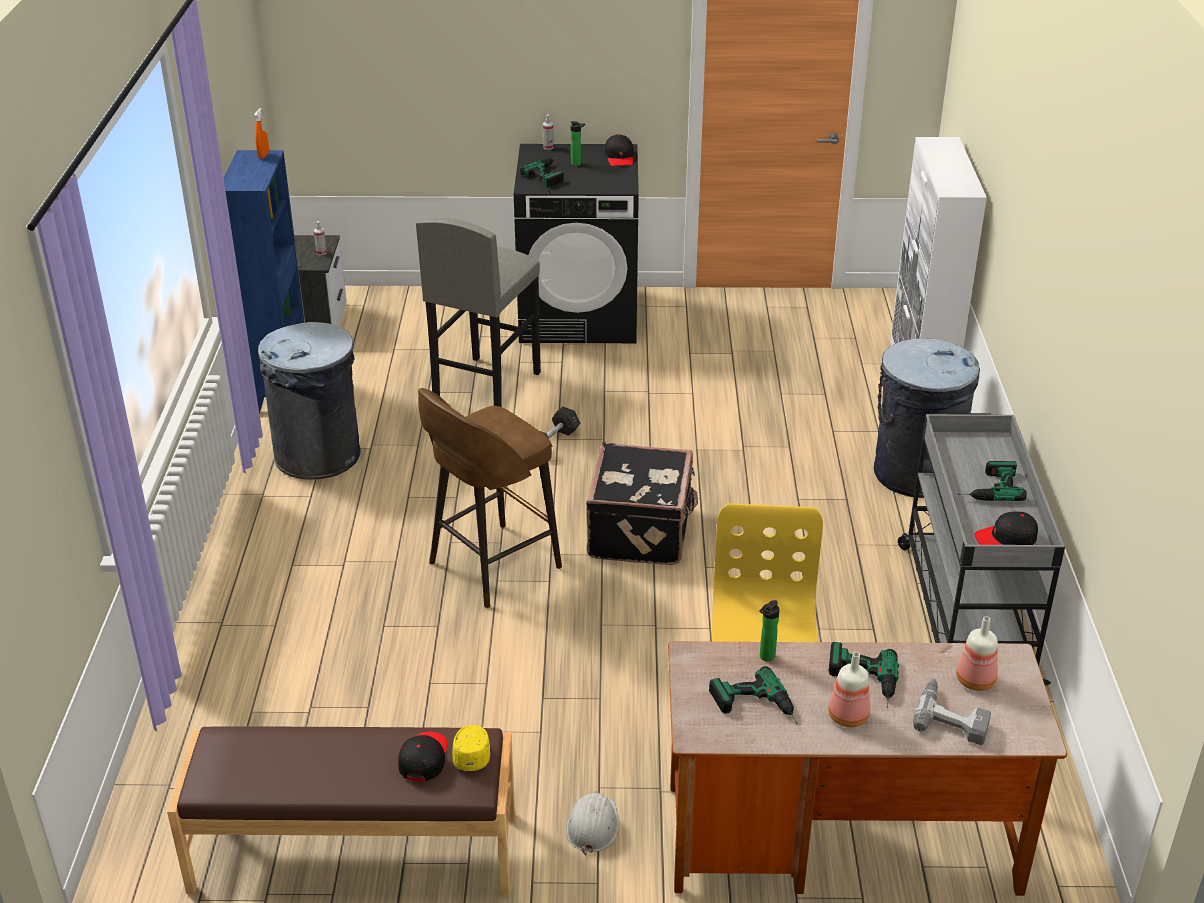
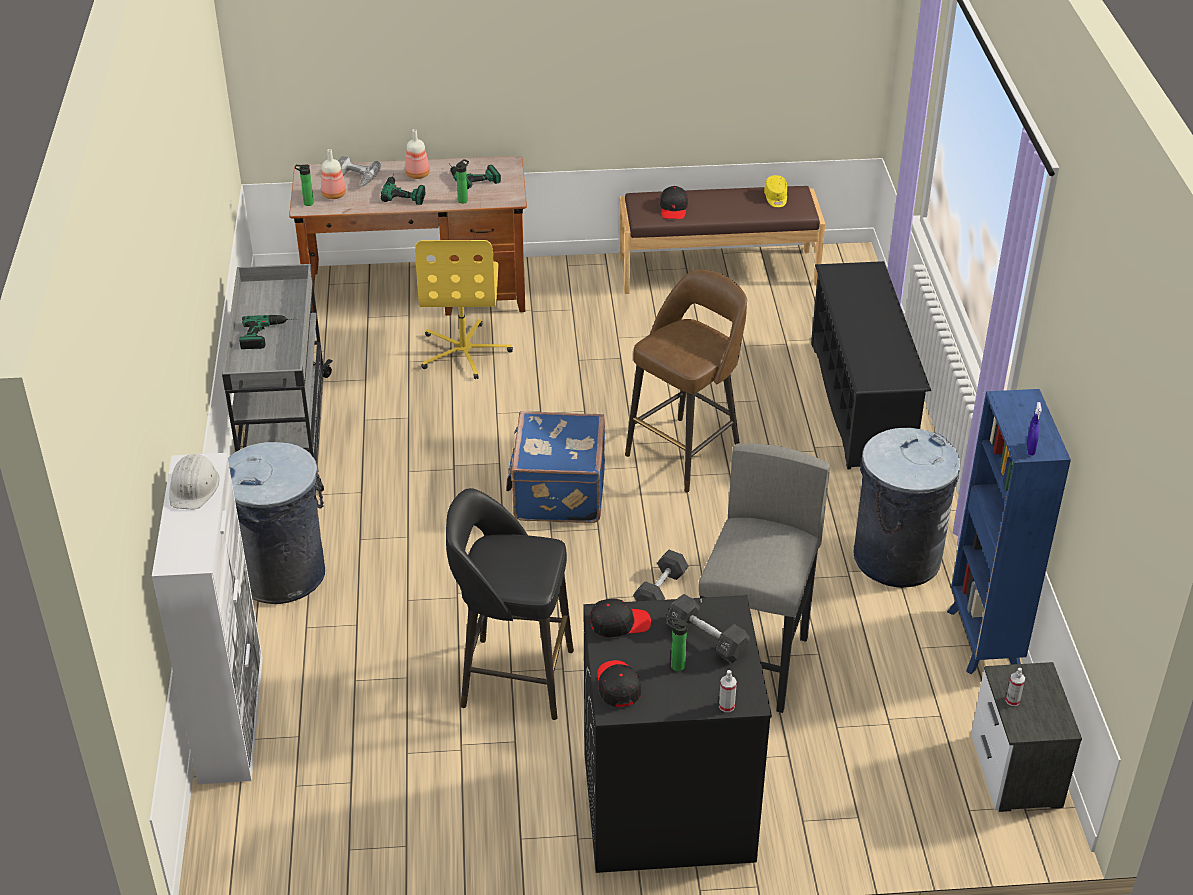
camera: 175 degrees right, 5 degrees up
(258, 616) = (861, 402): none -> black shoe rack
(263, 155) = (1030, 449): orange spray bottle -> blue spray bottle
(472, 753) = (645, 212): yellow cap -> yellow cap (776, 198)
(551, 174) = (707, 639): power drill -> black dumbbell
(592, 826) = (574, 290): white hard hat -> white hard hat (194, 487)
(642, 532) = (557, 493): black suitcase -> blue suitcase
(690, 389) = (513, 677): none -> black stool
(1006, 538) = (271, 295): black cap -> black cap (619, 623)
(1013, 666) = (307, 203): none -> bottle

